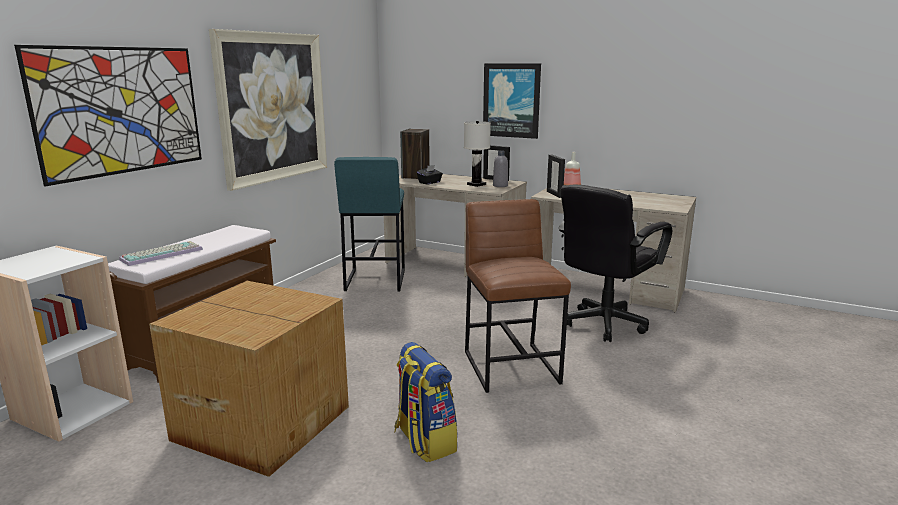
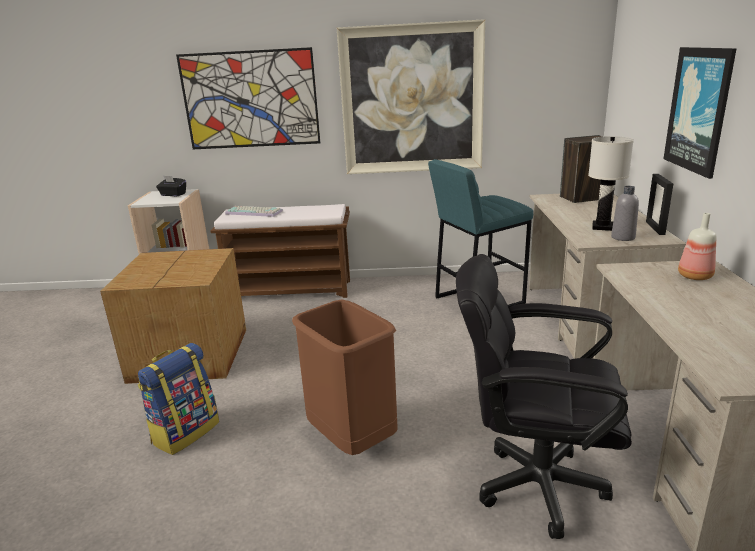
camera: 65 degrees right, 5 degrees up
(430, 182) = (565, 209): black tissue box -> black tissue box (173, 194)
(510, 366) = (353, 439): brown chair -> brown trash can
(555, 194) = (640, 273): picture frame -> none

